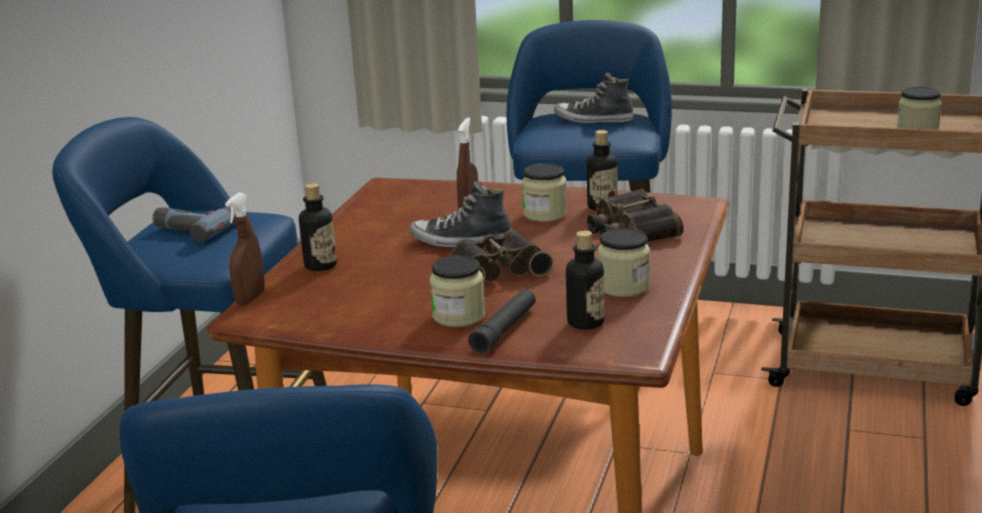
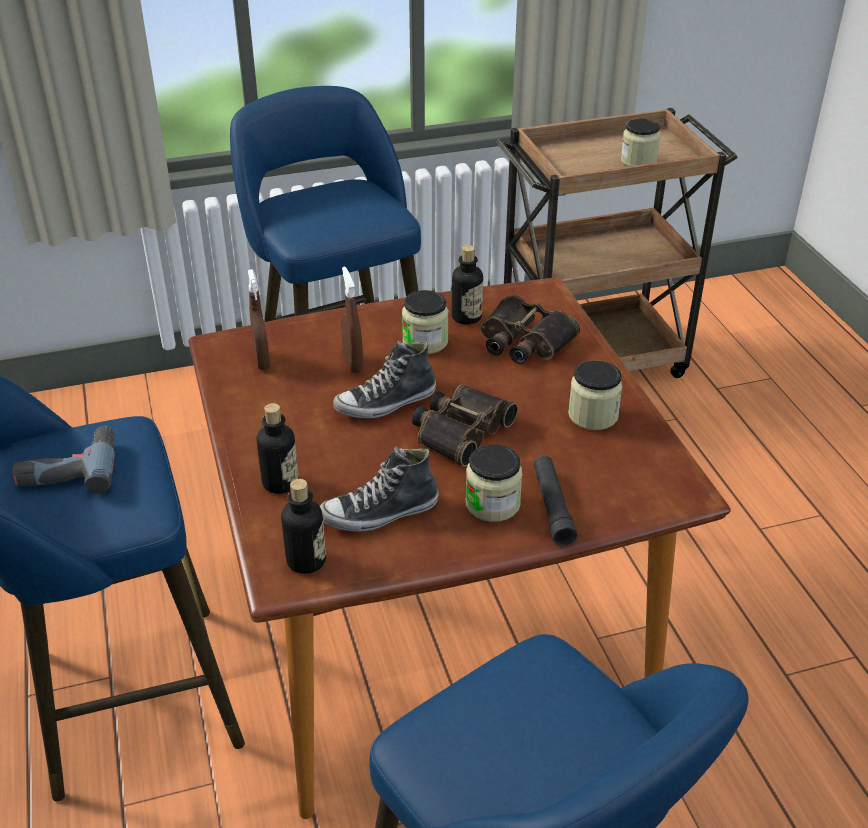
camera: 35 degrees left, 15 degrees up
(250, 298) = (258, 556): brown spray bottle -> brown spray bottle (262, 361)
(585, 322) = (609, 471): bottle -> bottle (306, 561)
(593, 120) = (331, 199): shoe -> shoe (380, 513)

